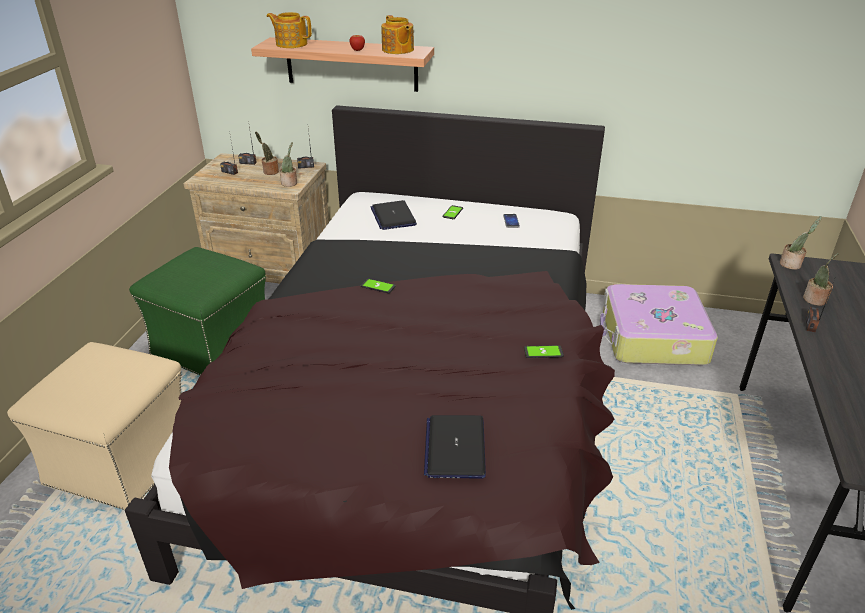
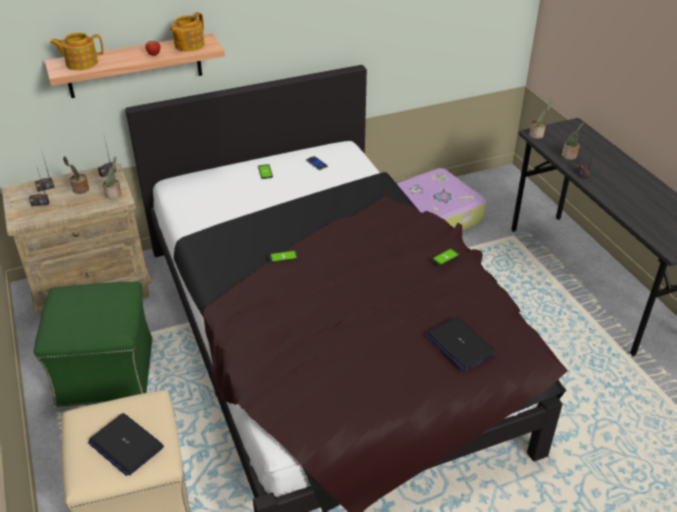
camera: 35 degrees left, 5 degrees up
(393, 216) = (221, 192): laptop -> laptop (125, 445)
(397, 50) = (188, 45): teapot -> teapot turned 90 degrees clockwise

